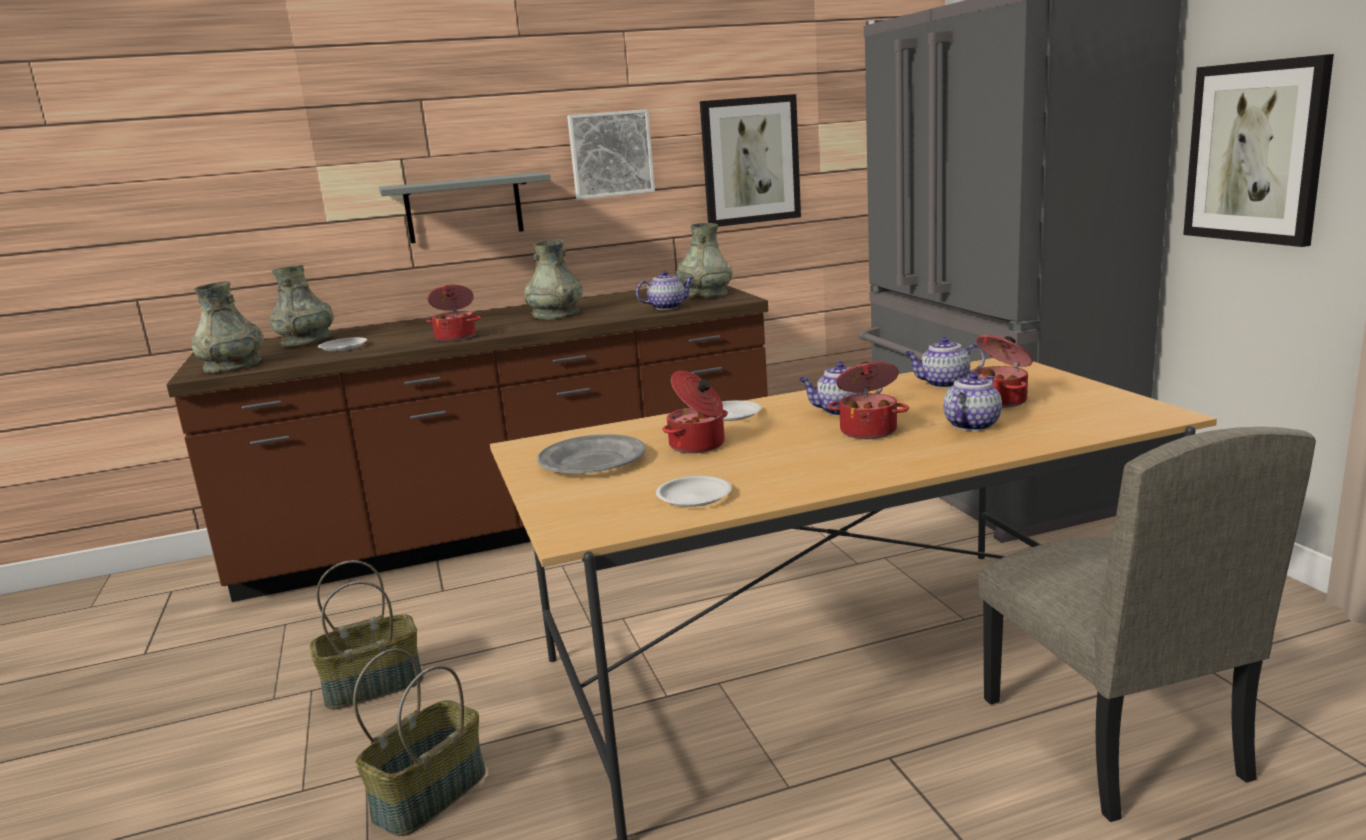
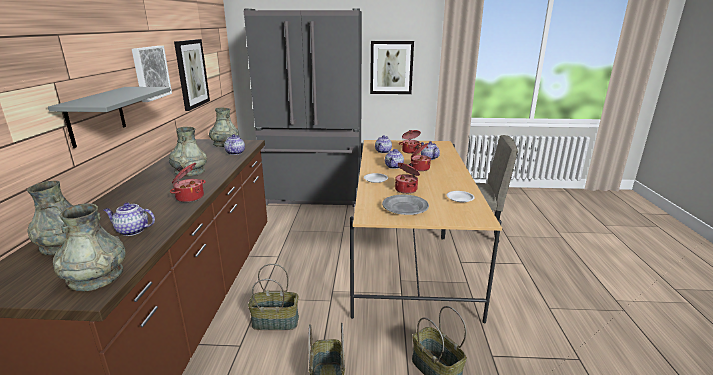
camera: 70 degrees left, 5 degrees up
(343, 347) = (132, 231): white plate -> teapot
(509, 597) = (276, 321): none -> basket

